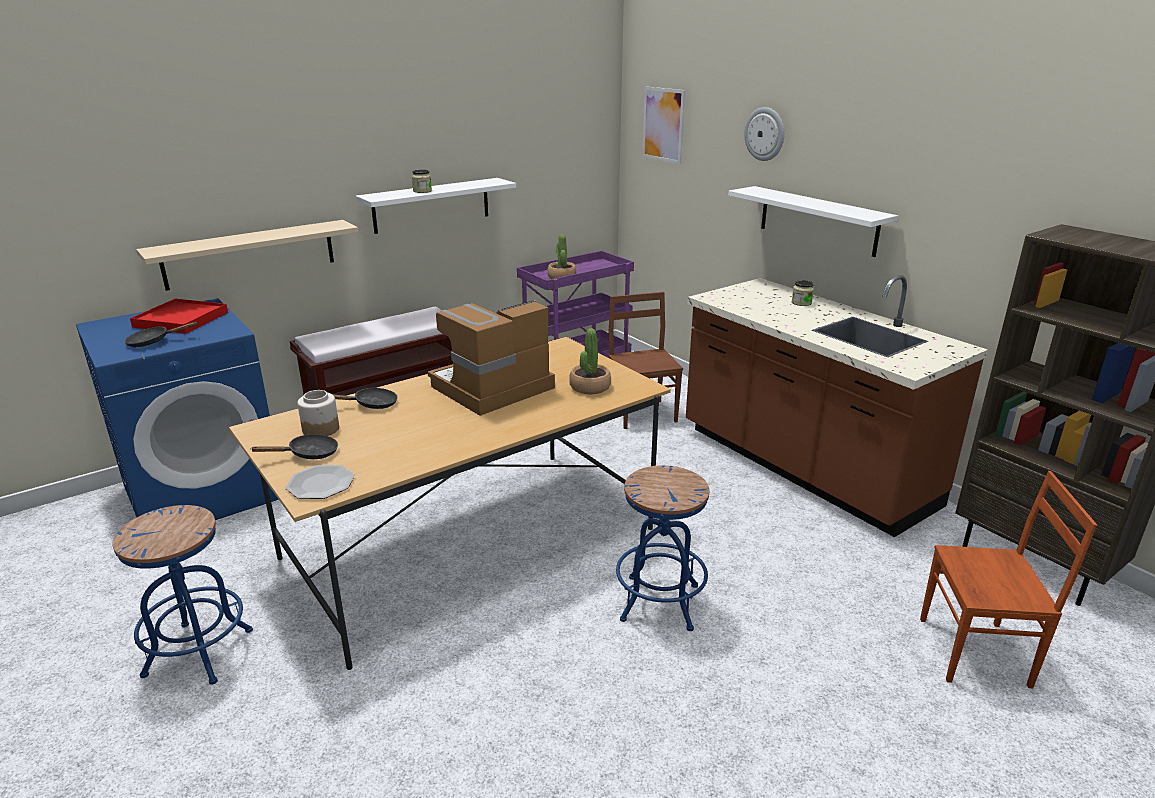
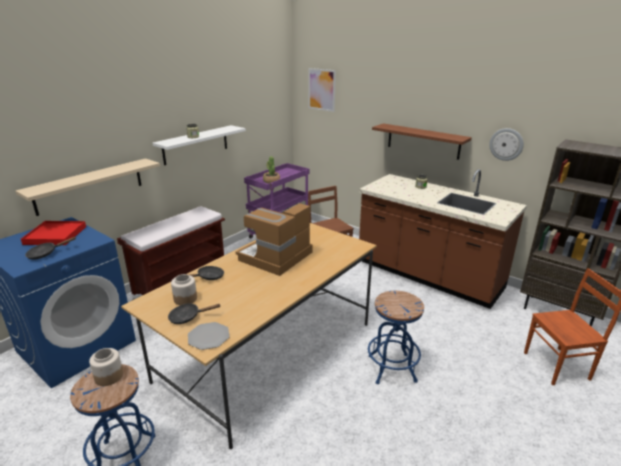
camera: 15 degrees left, 0 degrees up
(175, 520) = (108, 376): none -> jar
(308, 454) = (188, 317): black frying pan -> black frying pan turned 150 degrees counterclockwise
(590, 387) = (331, 249): potted plant -> none
(765, 134) = (388, 94): wall clock -> wall clock (506, 144)
(818, 220) = (423, 141): white shelf -> brown shelf

